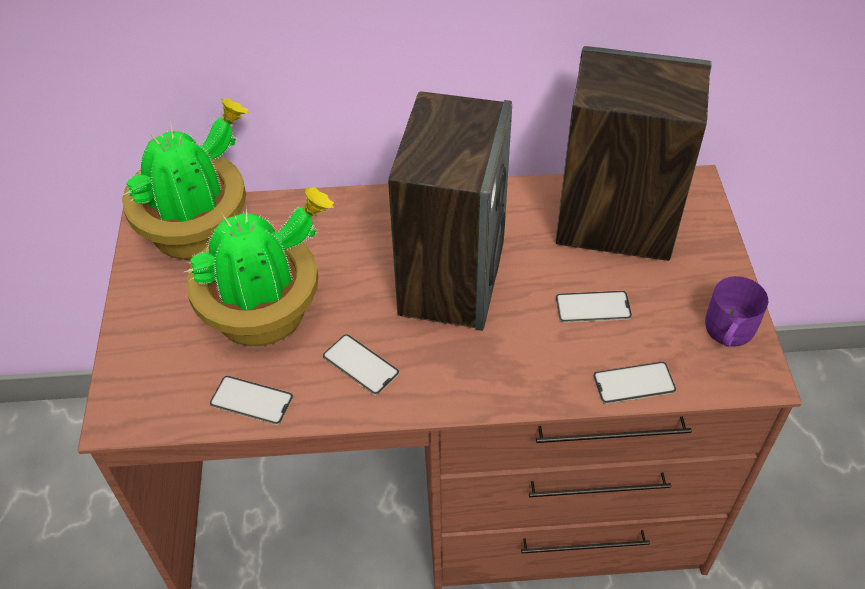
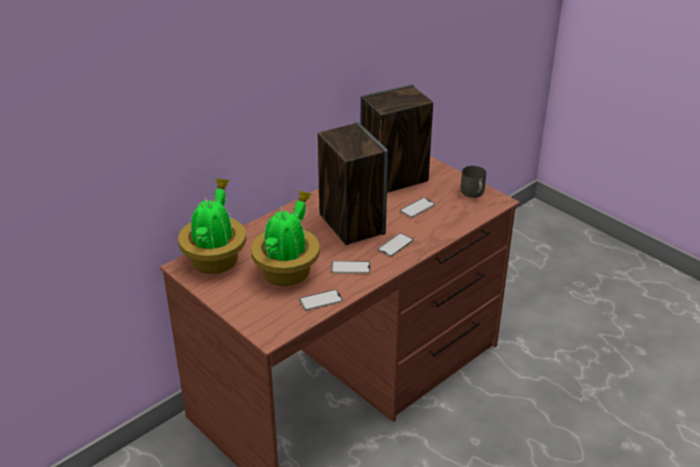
camera: 40 degrees left, 15 degrees down
(634, 383) = (459, 223): phone -> phone (395, 245)
(727, 333) = (473, 193): purple mug -> grey mug

